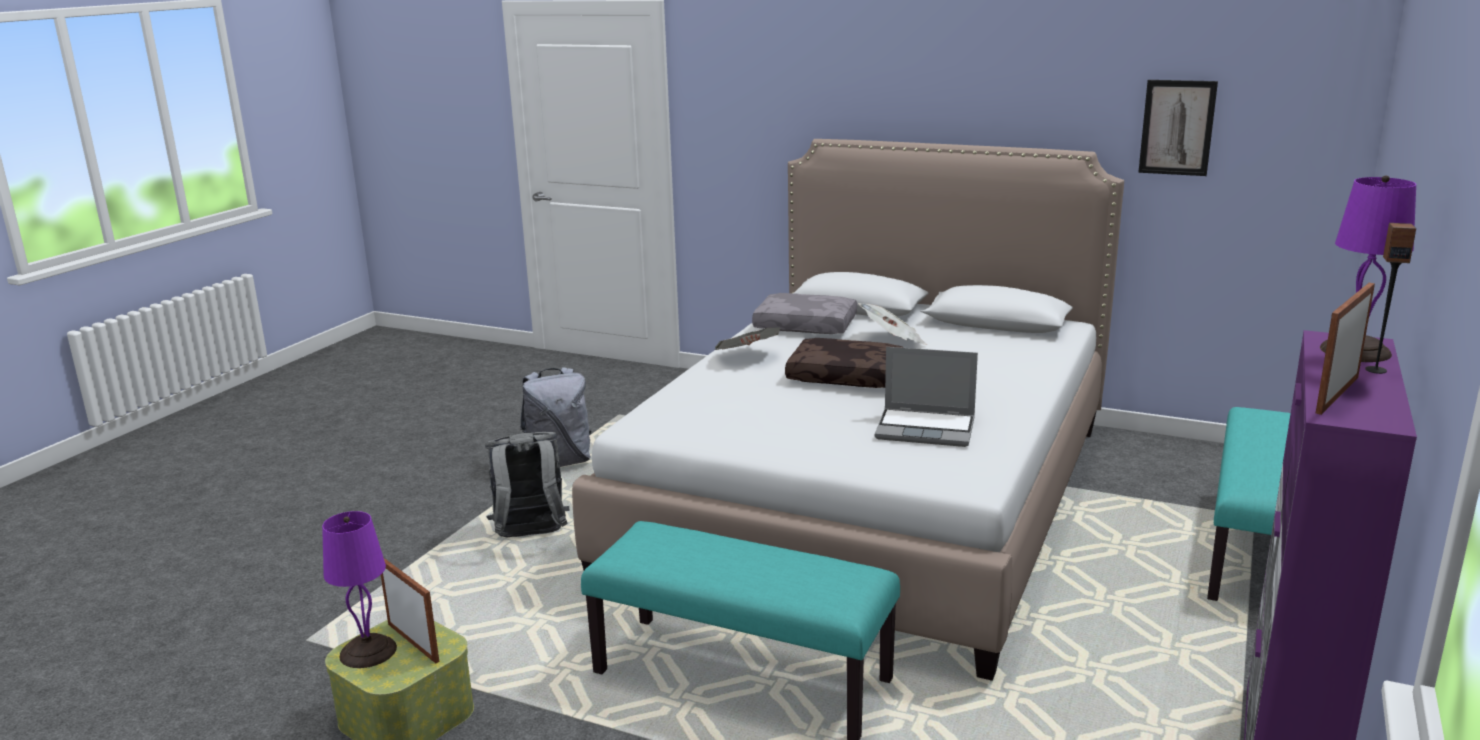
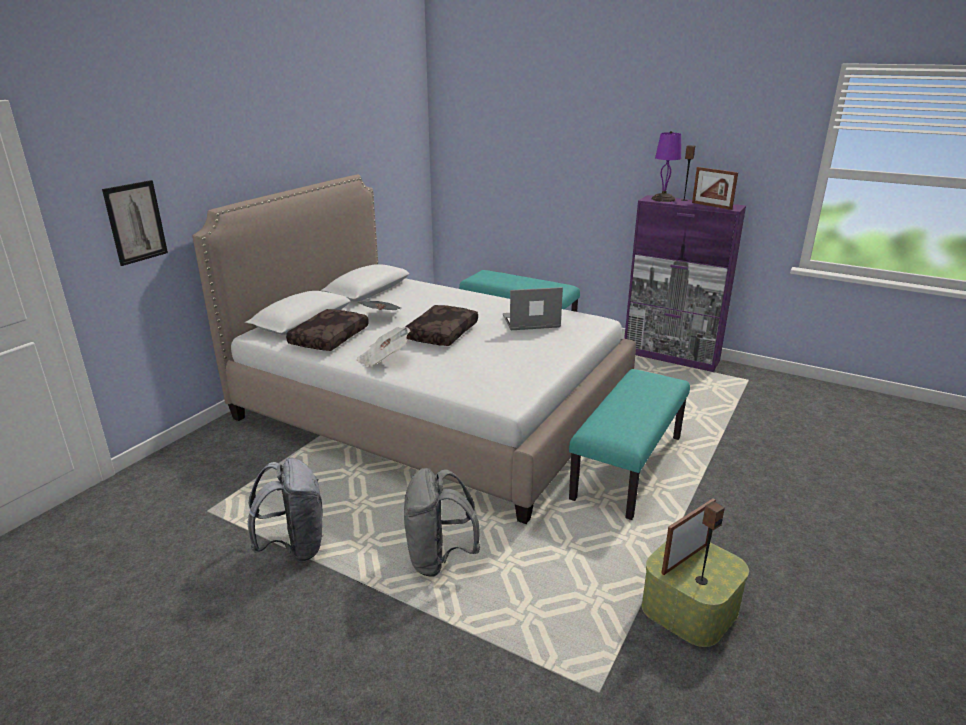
camera: 85 degrees left, 5 degrees up
(369, 651) = (701, 580): purple table lamp -> speaker
(806, 325) = (329, 338): grey pillow -> brown pillow
(927, 429) = (530, 322): laptop -> laptop turned 120 degrees counterclockwise
(1177, 127) = (373, 152): picture -> picture (136, 222)

